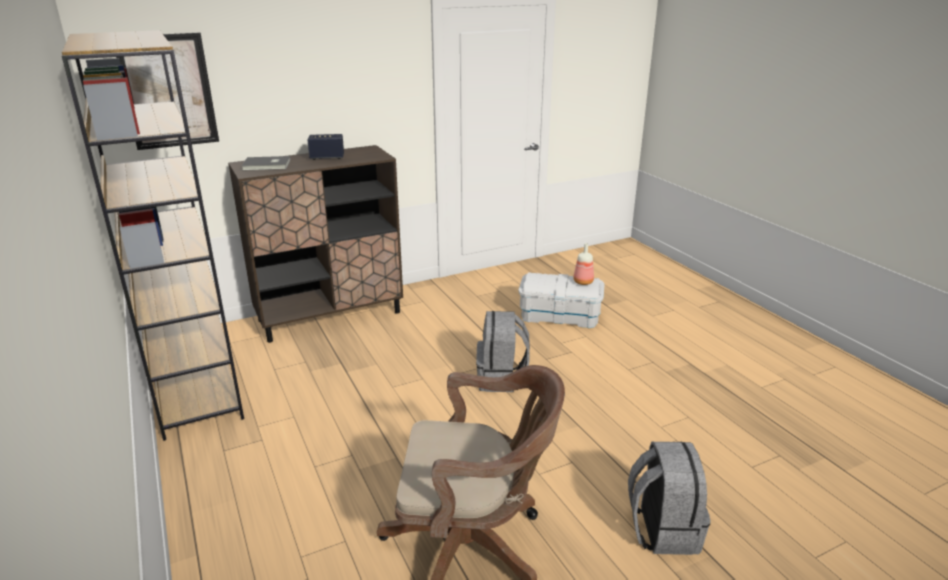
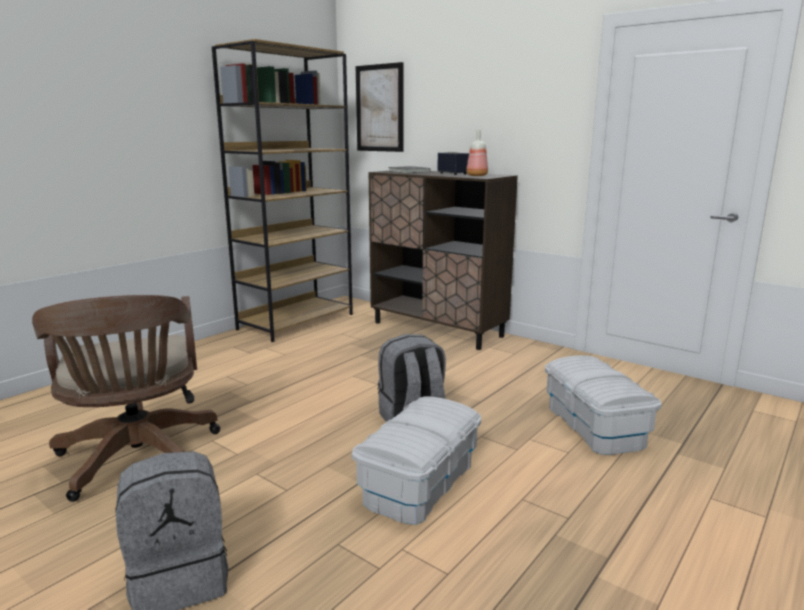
camera: 65 degrees right, 10 degrees down
(583, 282) = (617, 386): bottle -> bottle (477, 176)
(593, 400) = (420, 483): none -> white storage box

